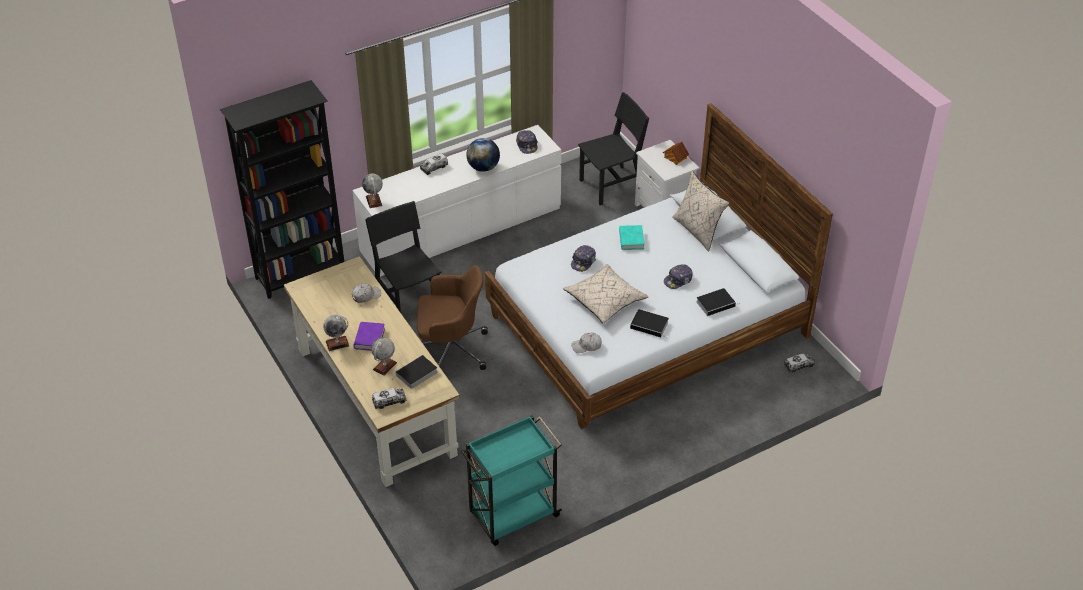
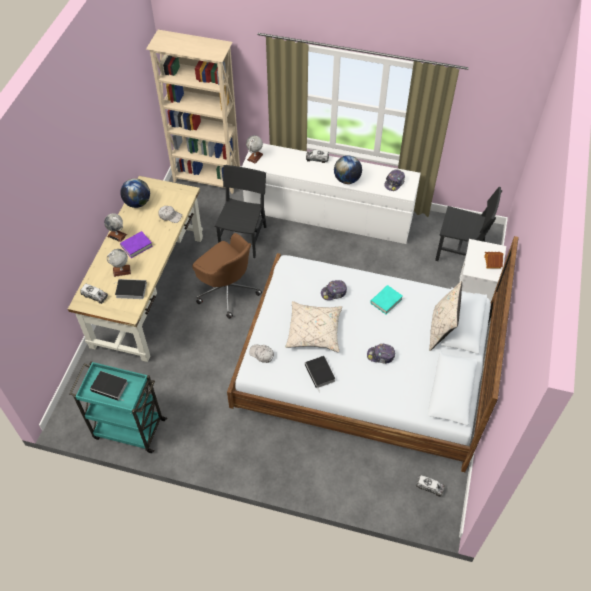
camera: 45 degrees right, 10 degrees up
(301, 274) = (207, 179): black bookcase -> beige bookcase
(317, 306) = (137, 203): none -> globe
(716, 303) = (385, 394): book -> book (110, 387)

